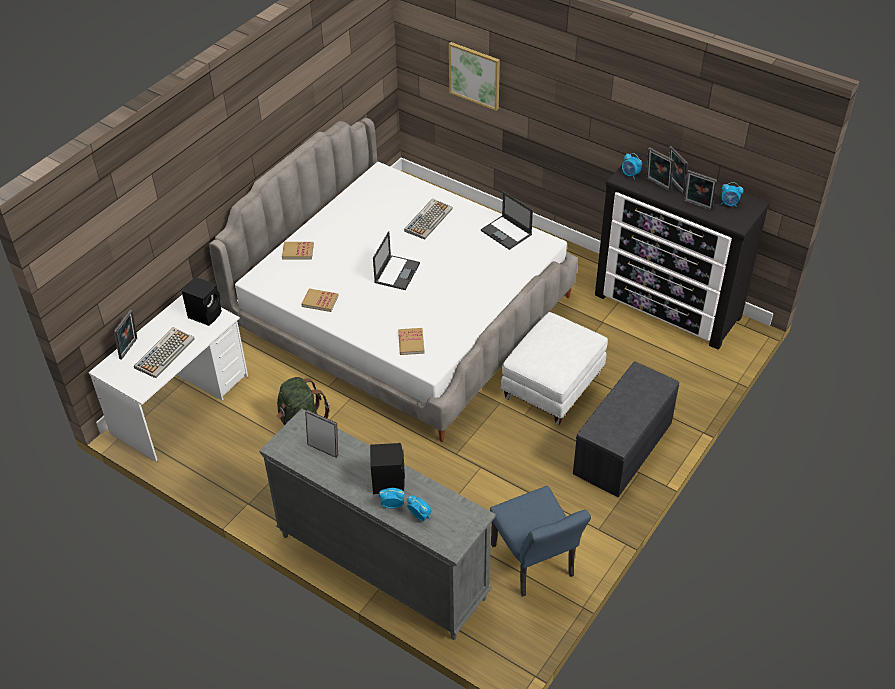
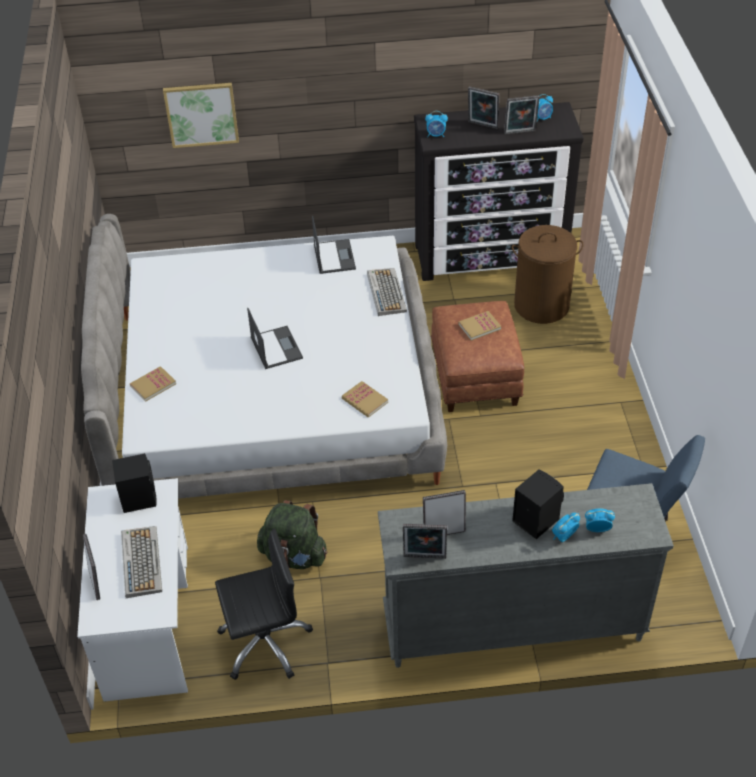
camera: 40 degrees left, 0 degrees up
(227, 464) = (264, 642): none -> black office chair
(320, 301) = (232, 417): book -> book (479, 327)
(428, 219) = (247, 284): keyboard -> keyboard (385, 292)
(506, 233) = (334, 256): laptop -> laptop turned 105 degrees counterclockwise
(552, 385) = (474, 376): white ottoman -> brown ottoman
(623, 449) = (588, 392): grey bench -> none
(657, 185) = (468, 132): picture frame -> picture frame (424, 558)
(663, 365) = (541, 305): none -> brown laundry basket

